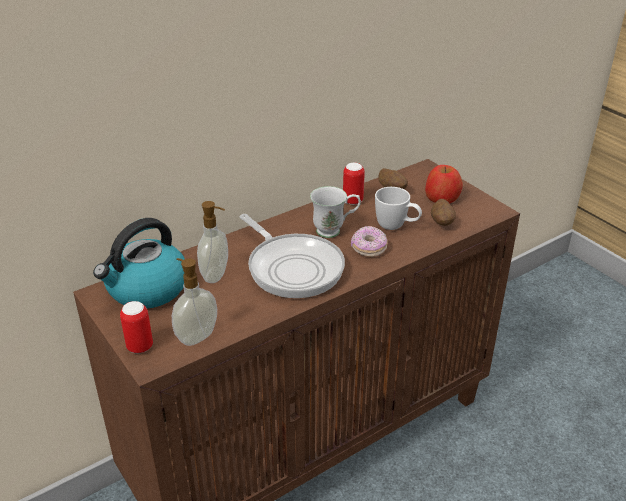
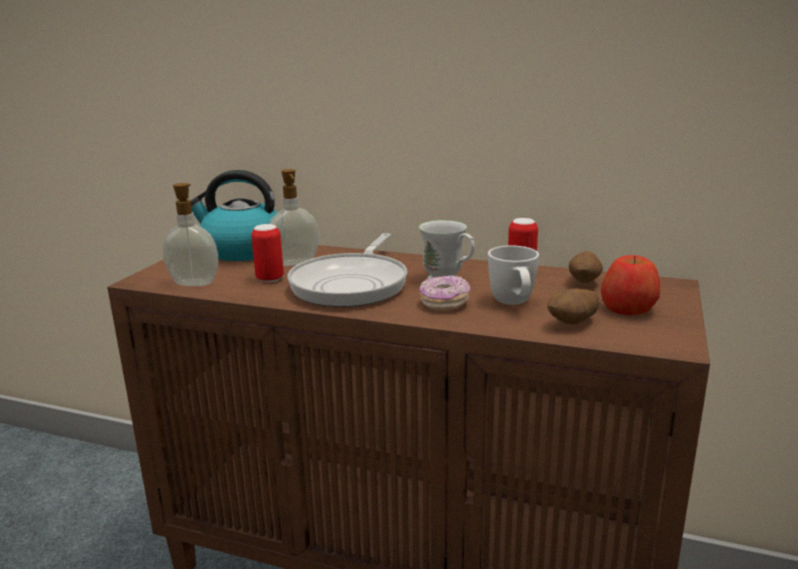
camera: 55 degrees right, 15 degrees down
(140, 347) = (160, 271): can -> can (270, 279)

